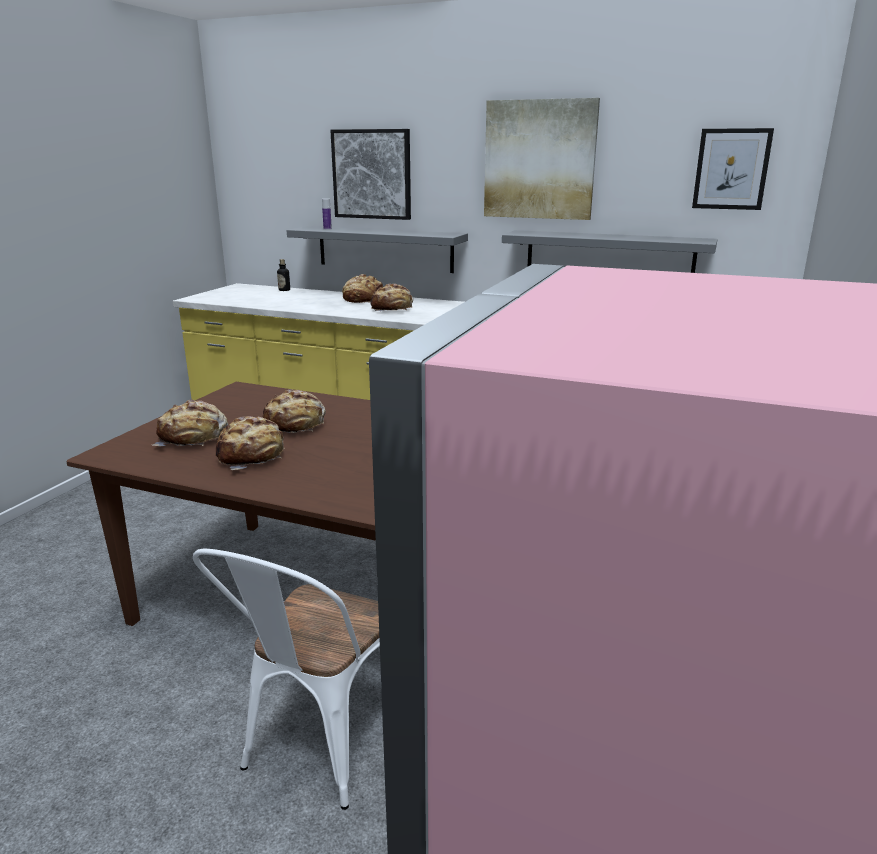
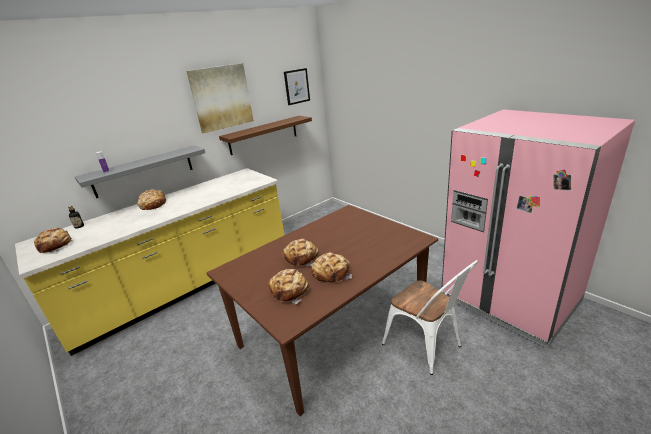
camera: 60 degrees left, 5 degrees up
(372, 174) = (120, 127): picture -> none
(392, 309) = (190, 200): bread -> bread (56, 246)
(609, 256) = (263, 135): grey shelf -> brown shelf

